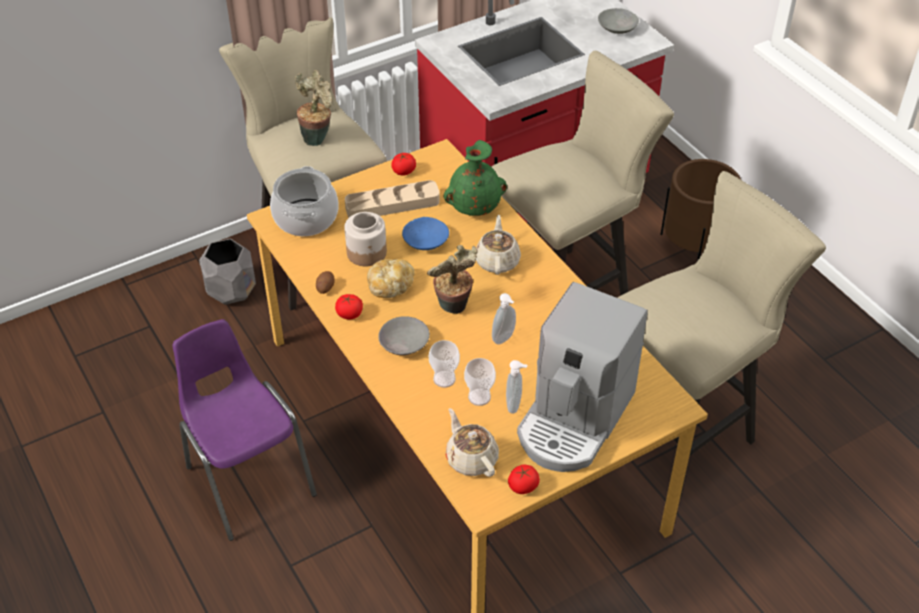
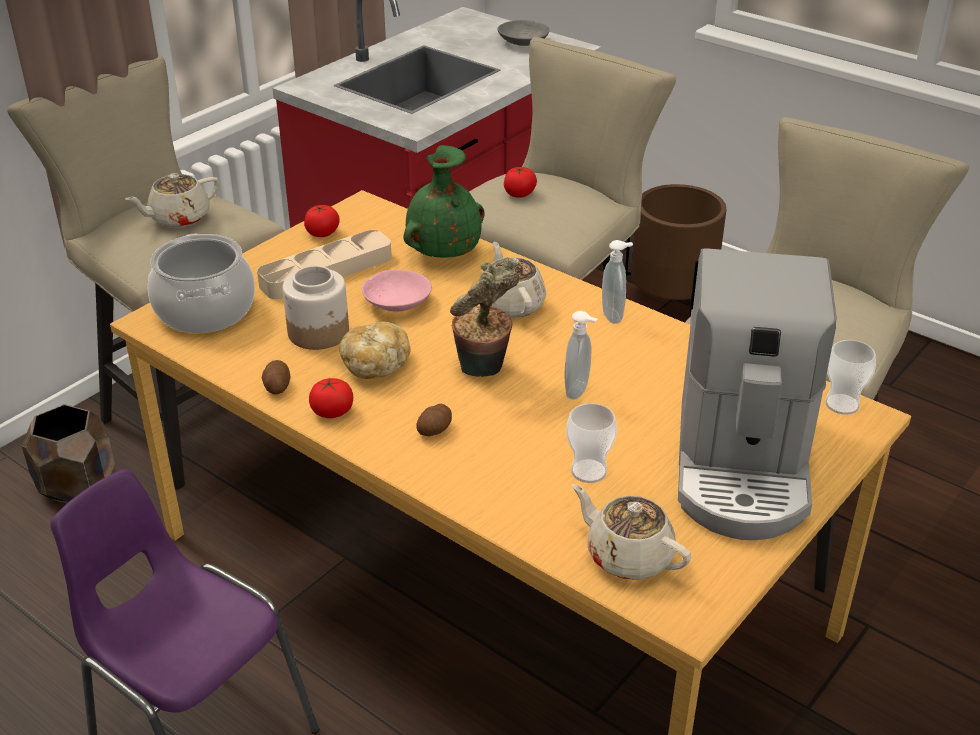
camera: 20 degrees left, 10 degrees down
(232, 290) = (78, 485): grey planter -> brown planter
(317, 137) = (178, 218): potted plant -> beige teapot
(403, 343) = (435, 430): grey bowl -> potato
(425, 240) = (397, 302): blue bowl -> pink bowl
(444, 379) = (523, 461): cup -> cup (842, 404)
(515, 405) = (647, 469): soap dispenser -> soap dispenser (614, 316)
(523, 487) = (730, 574): tomato -> tomato (519, 194)

